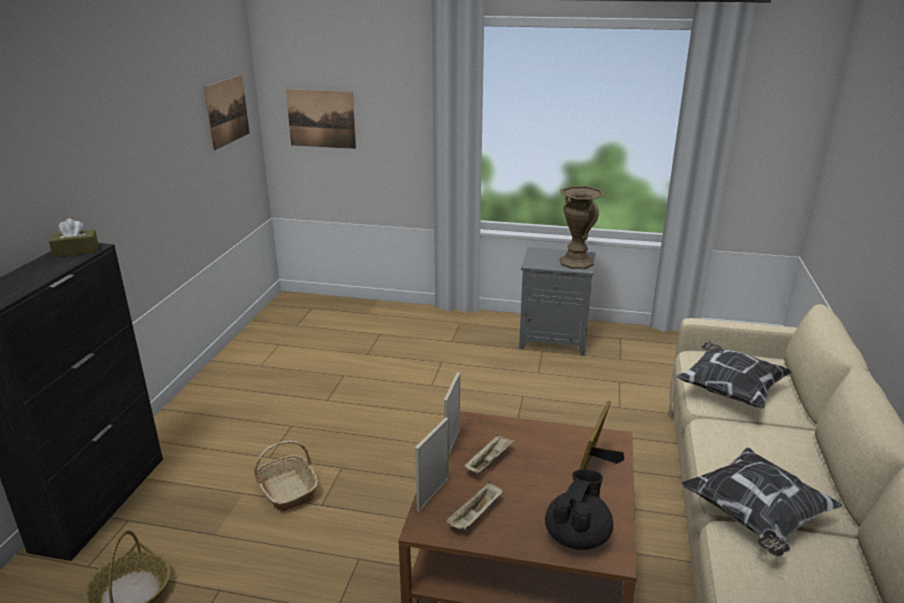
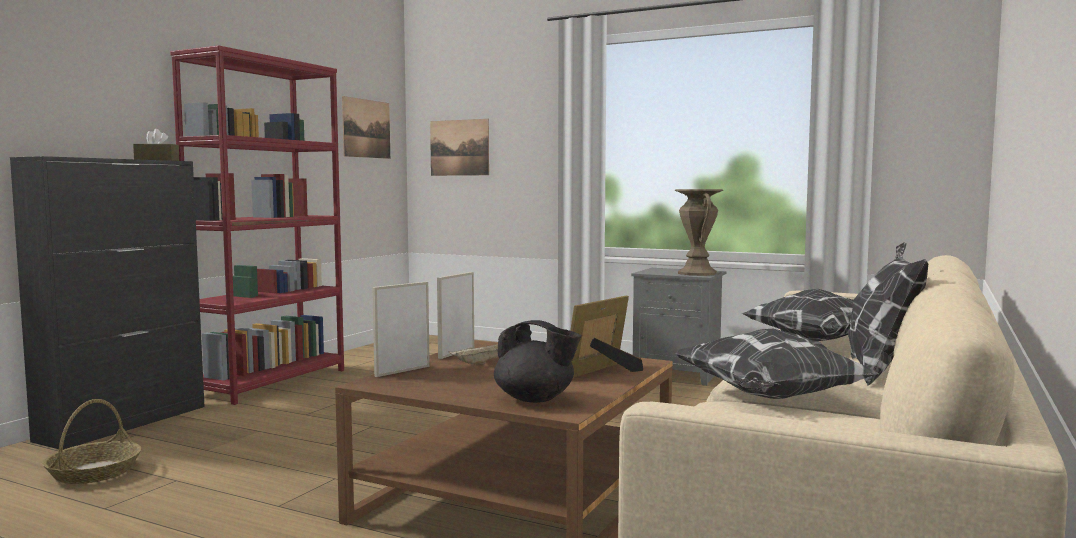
camera: 15 degrees right, 20 degrees down
(201, 404) = (271, 382): none -> red bookcase
(287, 490) = (304, 433): basket -> none
(475, 516) = (433, 383): beige tray -> none
(577, 536) = (535, 399): black teapot -> black teapot turned 75 degrees clockwise
(808, 454) = (882, 372): none -> pillow

